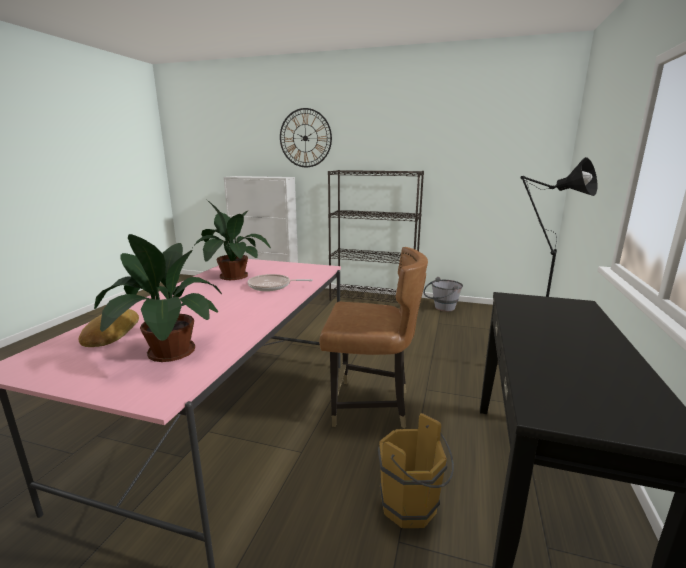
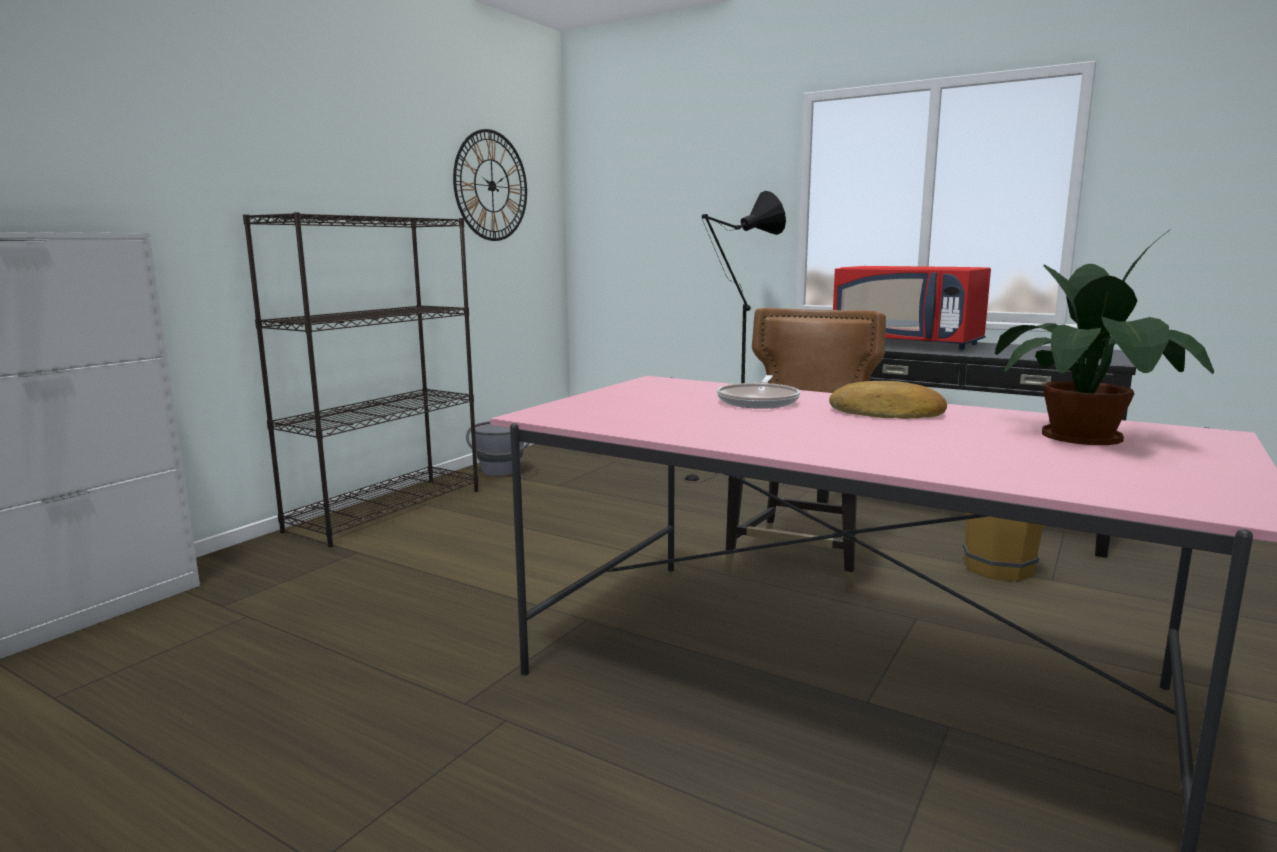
camera: 75 degrees left, 5 degrees down
(110, 334) = (1041, 468): bread -> bread (887, 413)
(231, 276) = (671, 419): potted plant -> none
(305, 138) = (126, 118): wall clock -> wall clock (491, 186)
(561, 318) = (908, 343): none -> red microwave

